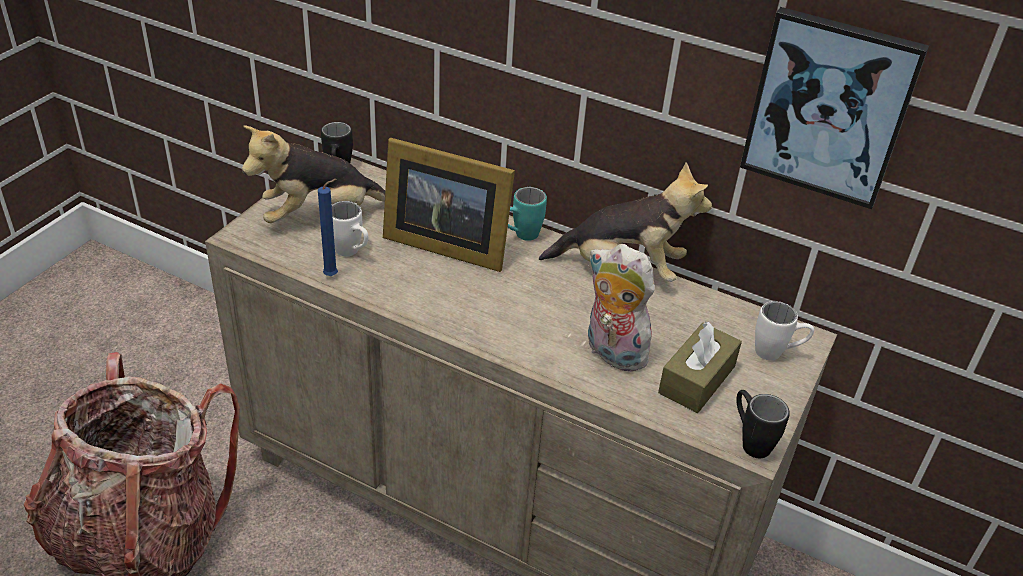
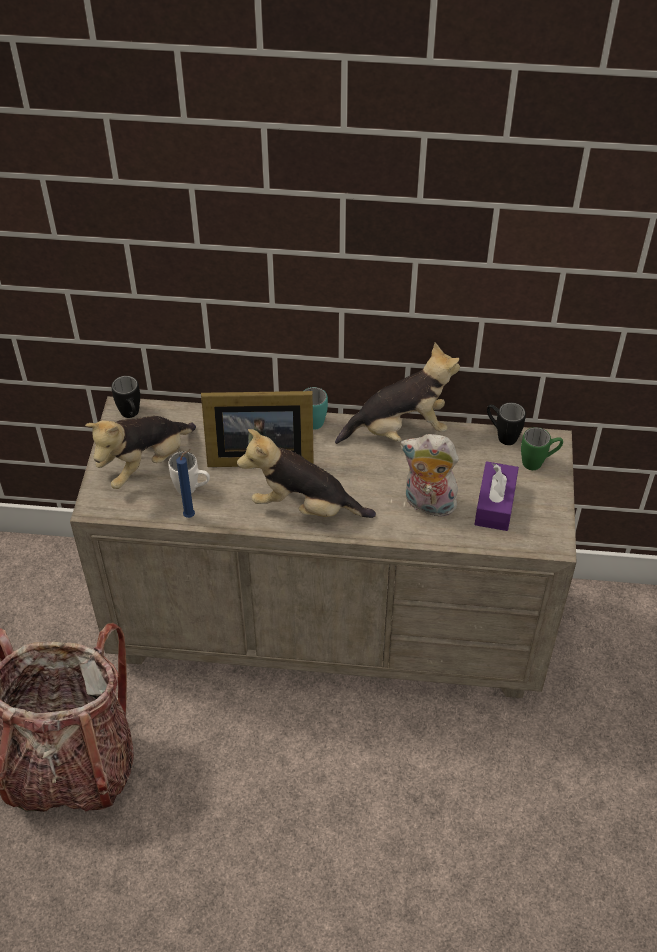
camera: 20 degrees left, 10 degrees up
(464, 308) = (304, 507): none -> plush toy
(697, 379) = (495, 504): brown tissue box -> purple tissue box
(749, 441) = (550, 539): black mug -> black mug (501, 435)
(776, 353) = (538, 462): white mug -> green mug
(829, 107) = (540, 288): picture -> none

